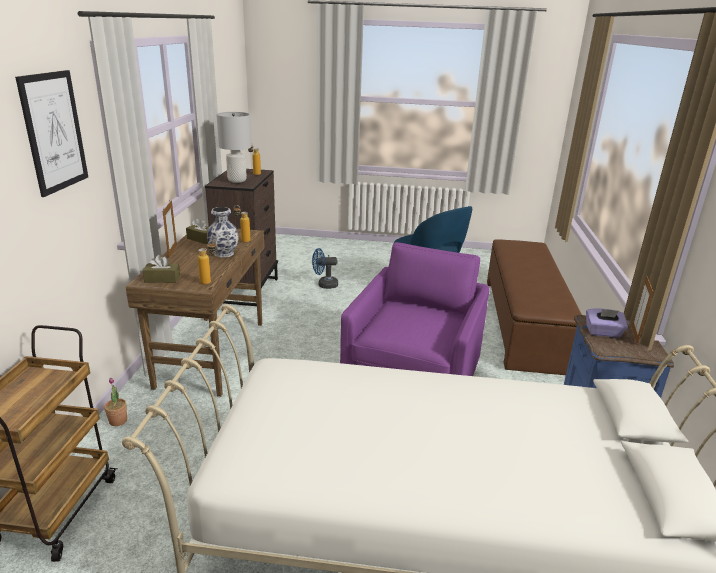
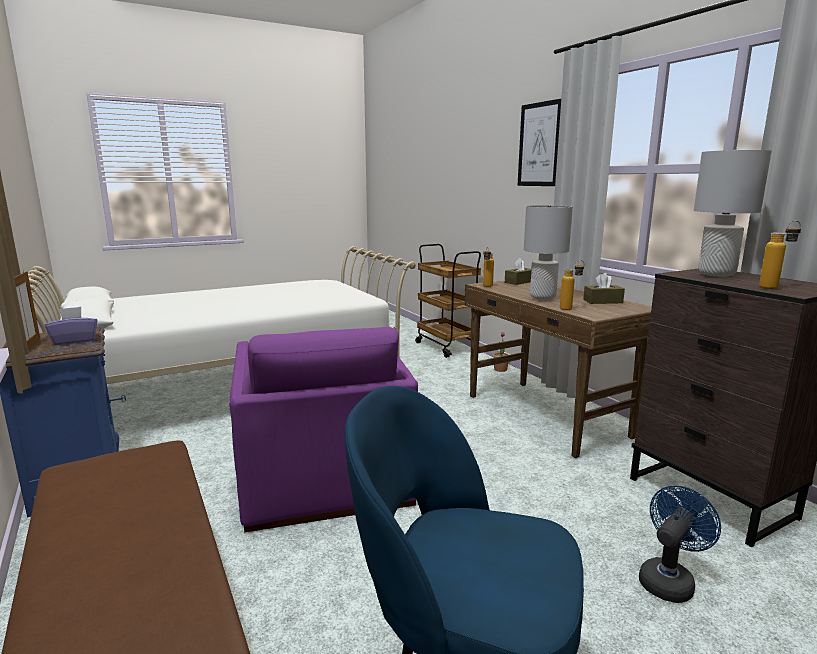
camera: 145 degrees right, 10 degrees down
(172, 251) = (582, 291): picture frame -> none
(223, 253) = (543, 298): vase -> grey table lamp

